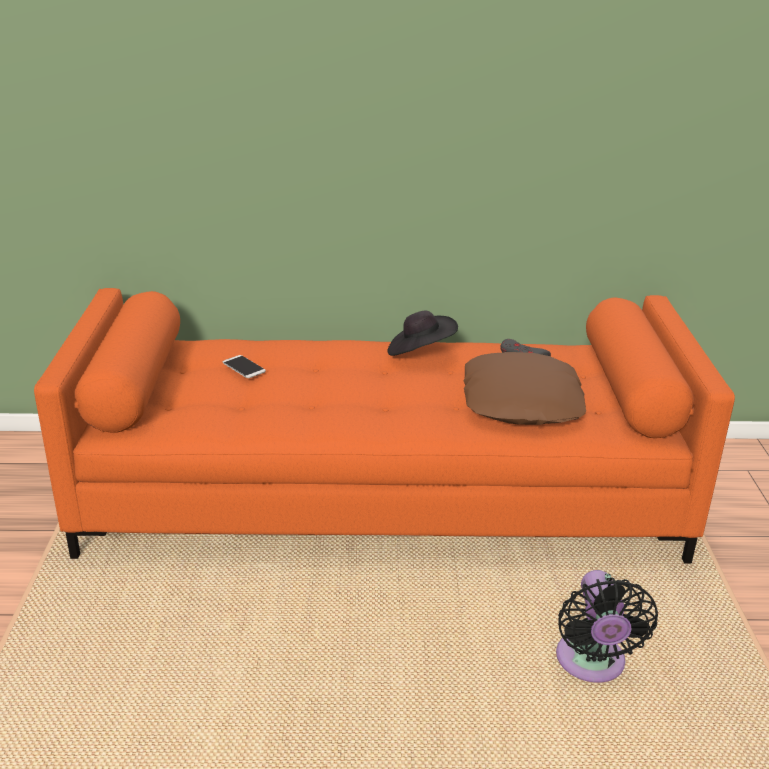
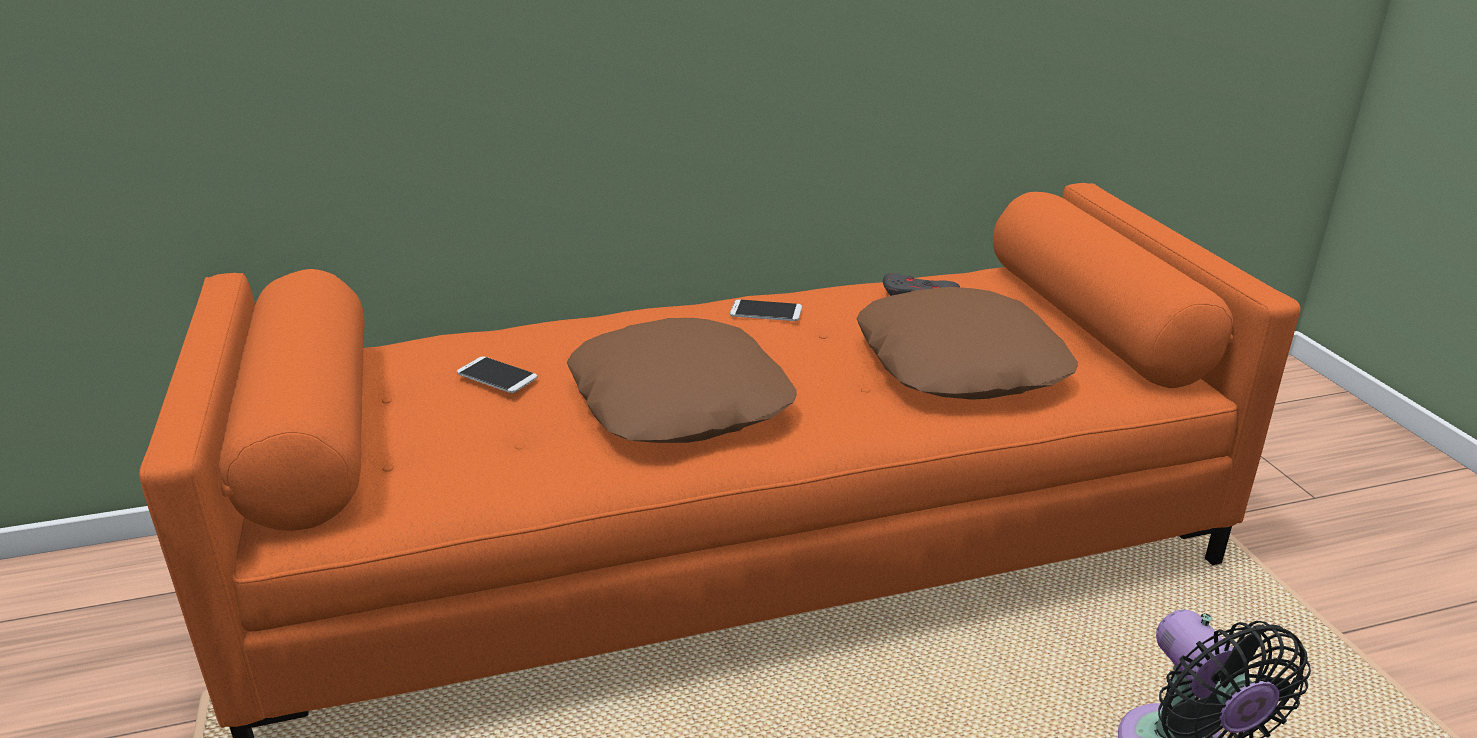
camera: 15 degrees left, 0 degrees up
(340, 397) = (681, 401): none -> brown pillow
(420, 352) = (766, 311): black hat -> phone

